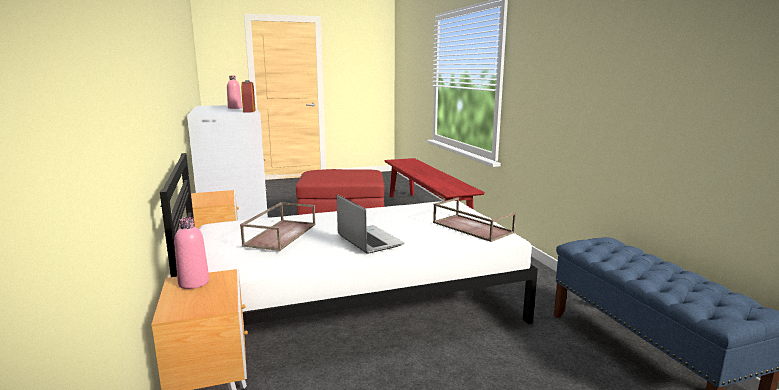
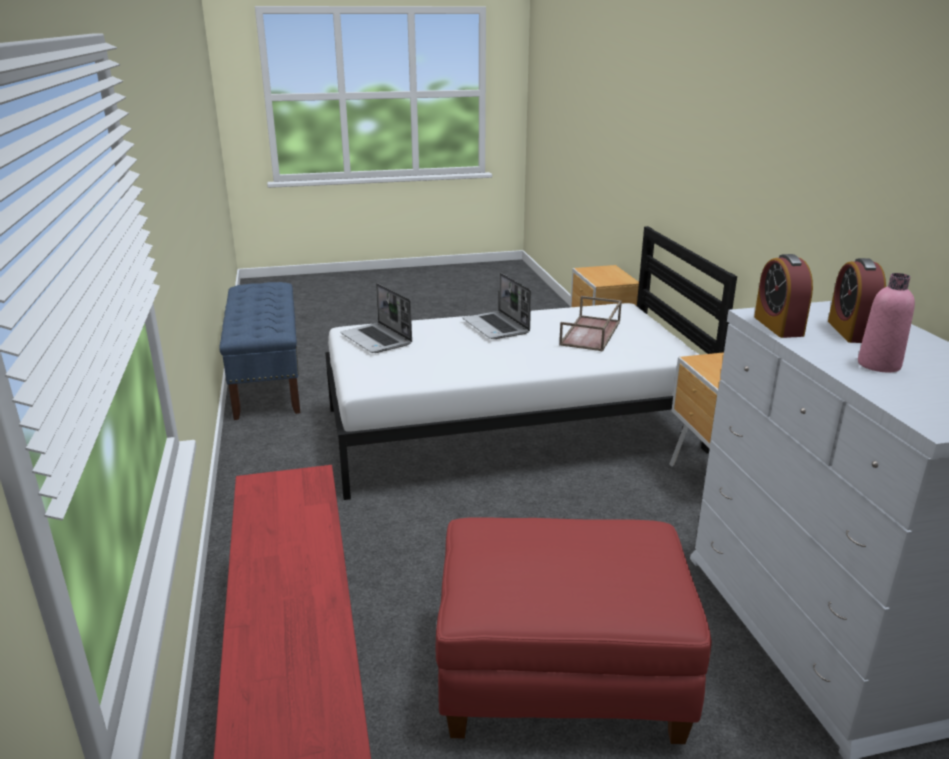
camera: 175 degrees left, 10 degrees up
(194, 283) = (616, 279): pink bottle -> none
(223, 111) = (850, 331): none -> alarm clock
(471, 227) = (377, 340): brown tray -> laptop

